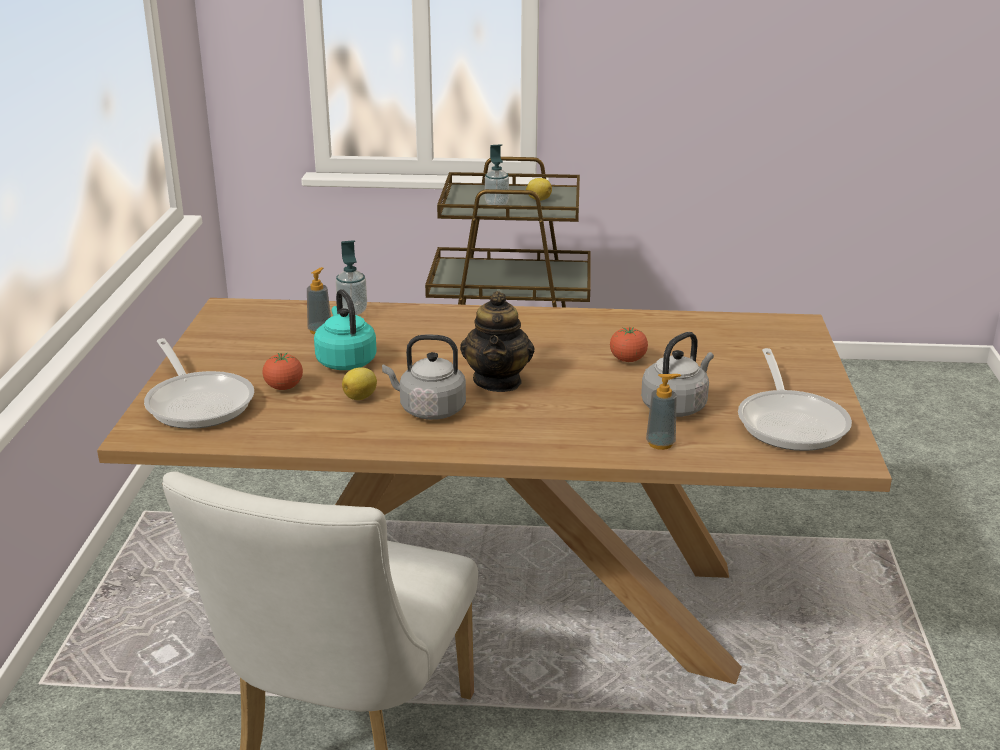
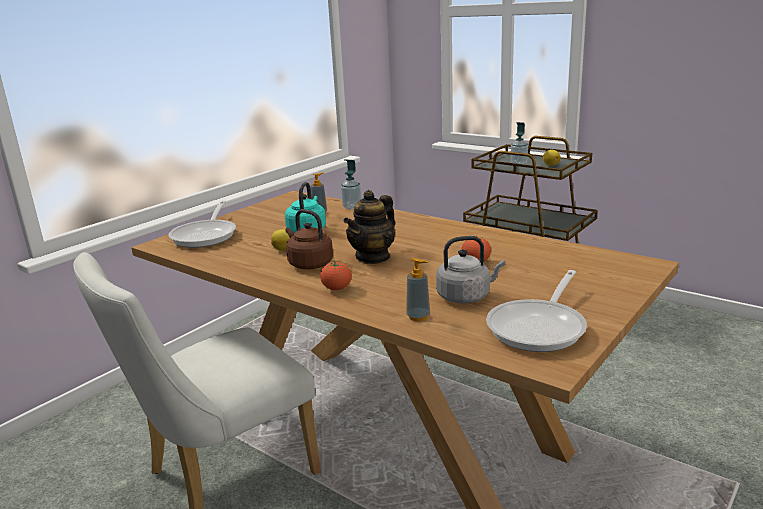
camera: 35 degrees right, 5 degrees down
(284, 388) = (256, 237): tomato -> tomato (337, 289)
(429, 410) = (309, 264): grey kettle -> brown kettle

